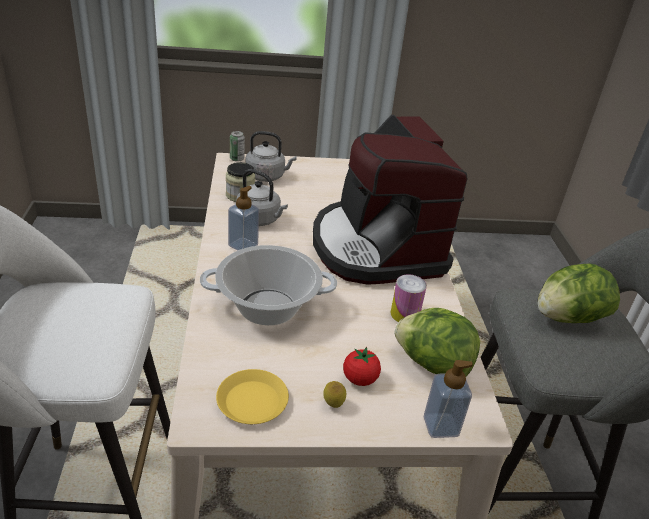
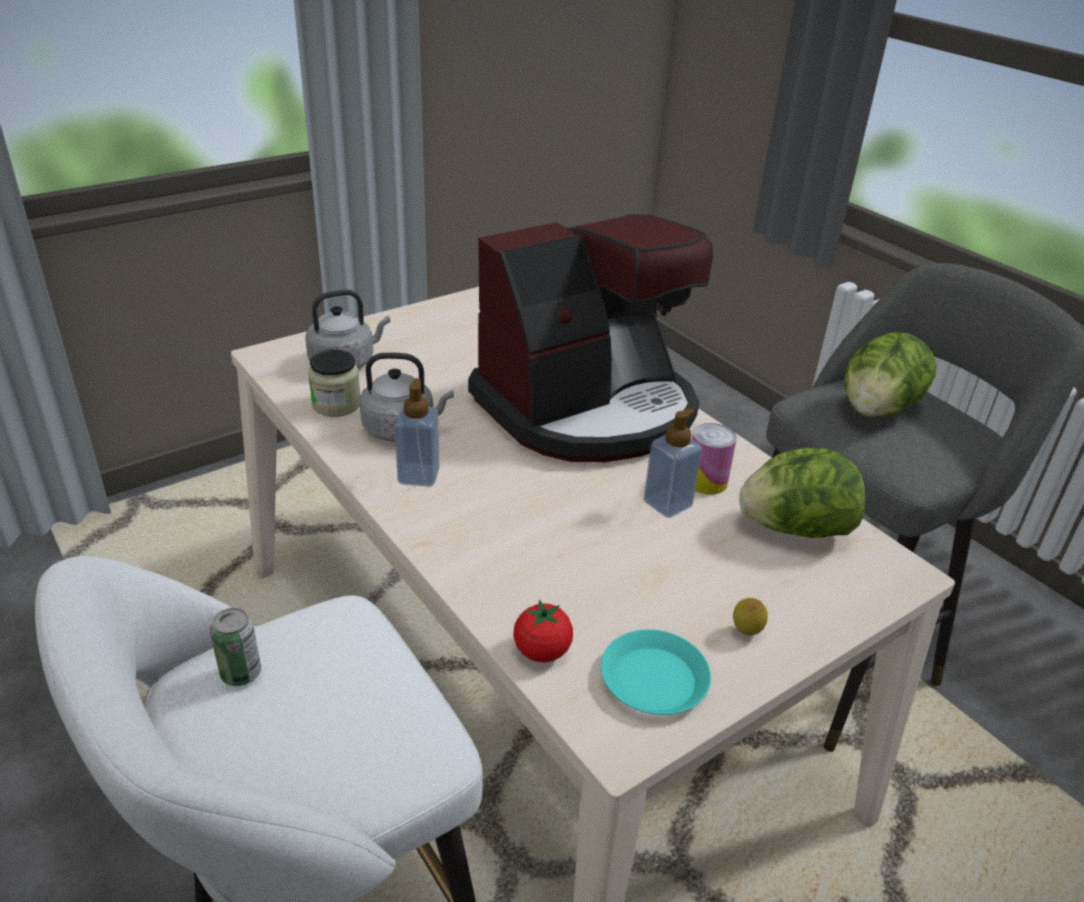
camera: 30 degrees left, 0 degrees up
(237, 159) = (272, 351): can -> can (241, 673)
(252, 401) = (653, 679): yellow plate -> turquoise plate
(268, 308) = (542, 547): cooking pot -> none
(359, 379) = (740, 586): tomato -> tomato (542, 651)
(376, 247) = (588, 408): coffee machine -> coffee machine turned 75 degrees counterclockwise
(440, 426) = (873, 597): soap dispenser -> soap dispenser (667, 504)

